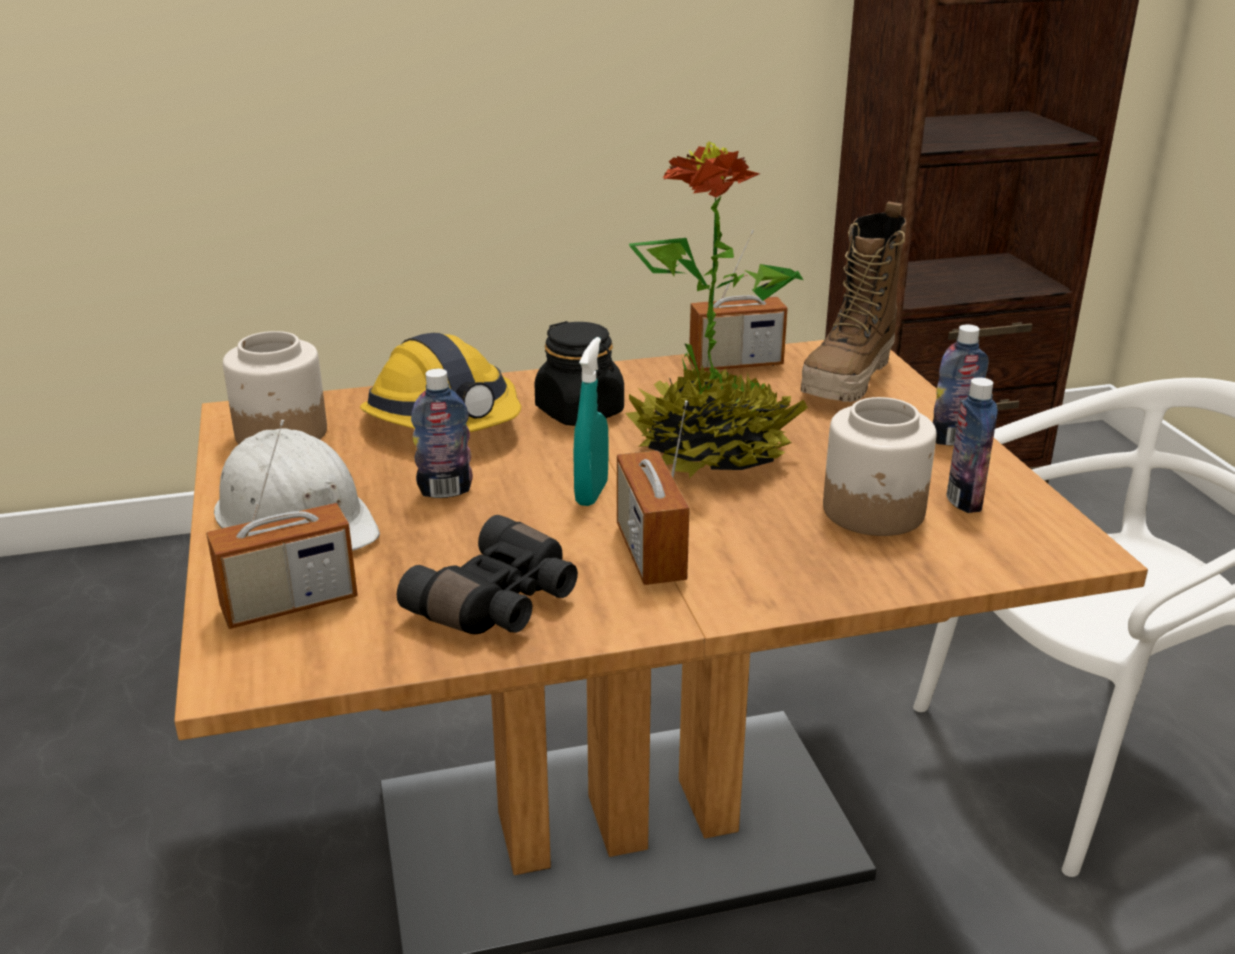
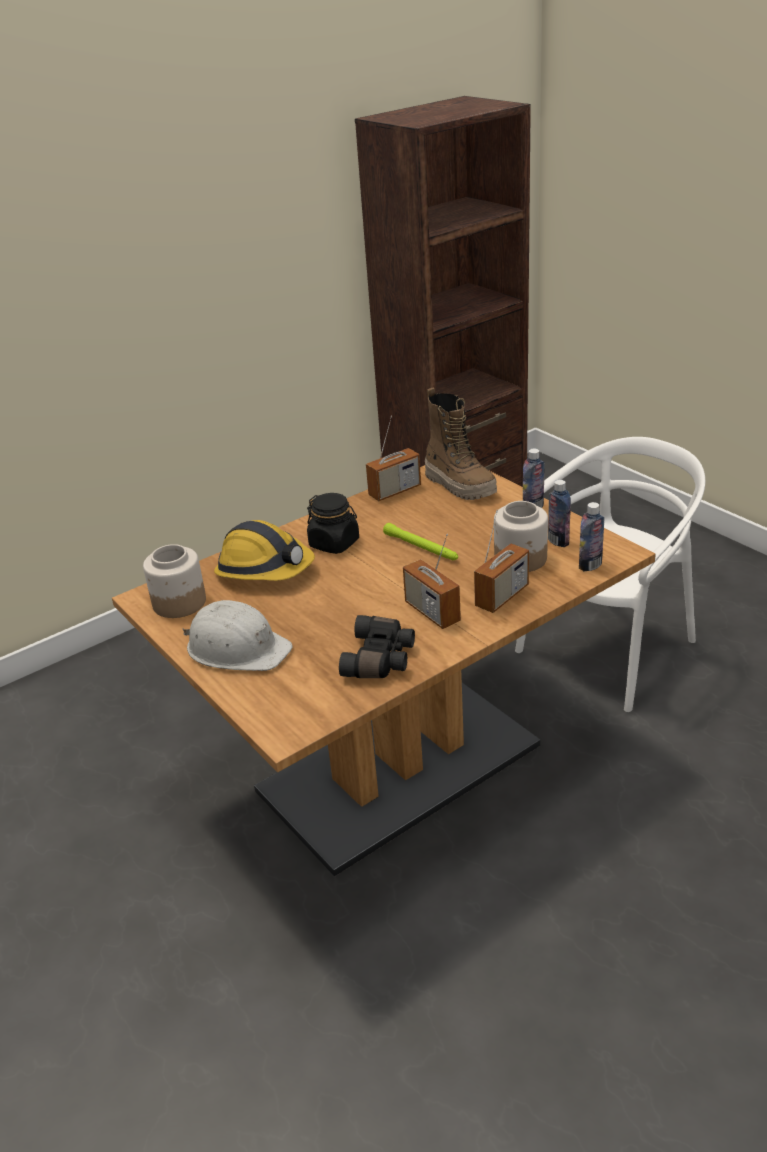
camera: 20 degrees left, 5 degrees up
(289, 604) = (277, 692): radio -> radio (502, 596)
(445, 490) = (302, 609): bottle -> bottle (590, 565)
(591, 493) = (378, 589): turquoise spray bottle -> none
(713, 451) = (421, 547): potted plant -> green flashlight
(849, 380) = (460, 485): boot -> boot turned 45 degrees counterclockwise

